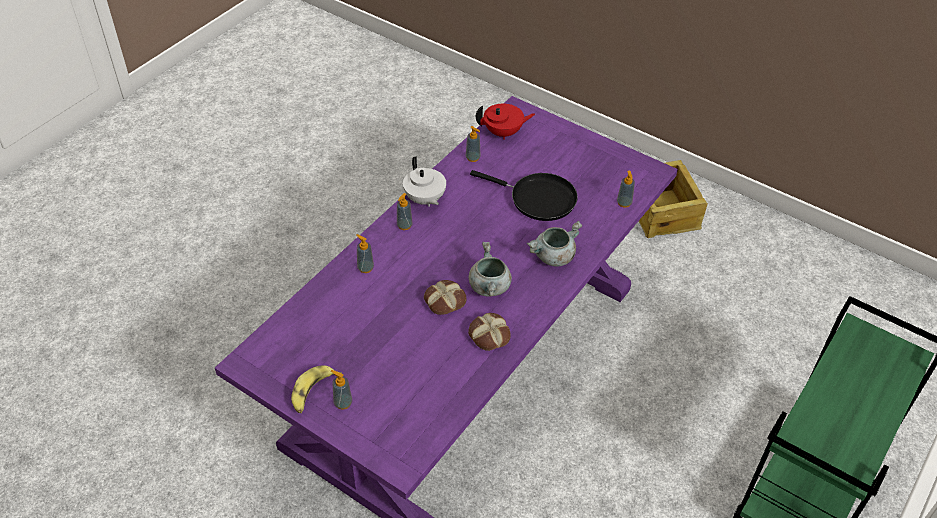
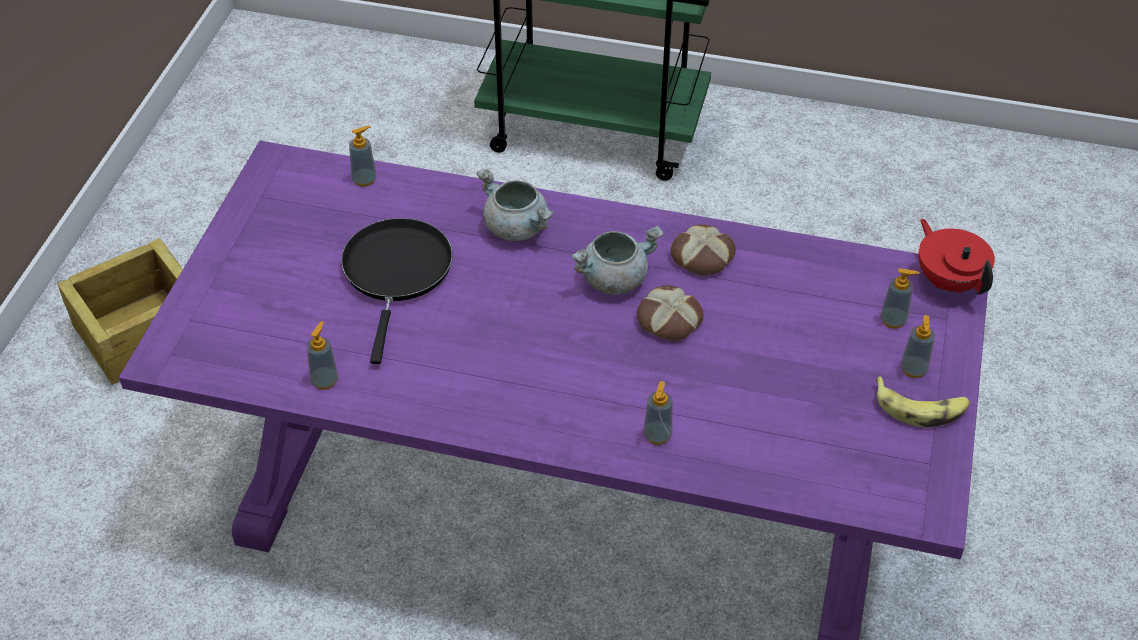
camera: 110 degrees left, 0 degrees up
(404, 225) = (537, 418): soap dispenser -> soap dispenser (893, 320)
(424, 199) = (462, 412): white teapot -> none
(503, 133) = (238, 358): red teapot -> red teapot (949, 280)

